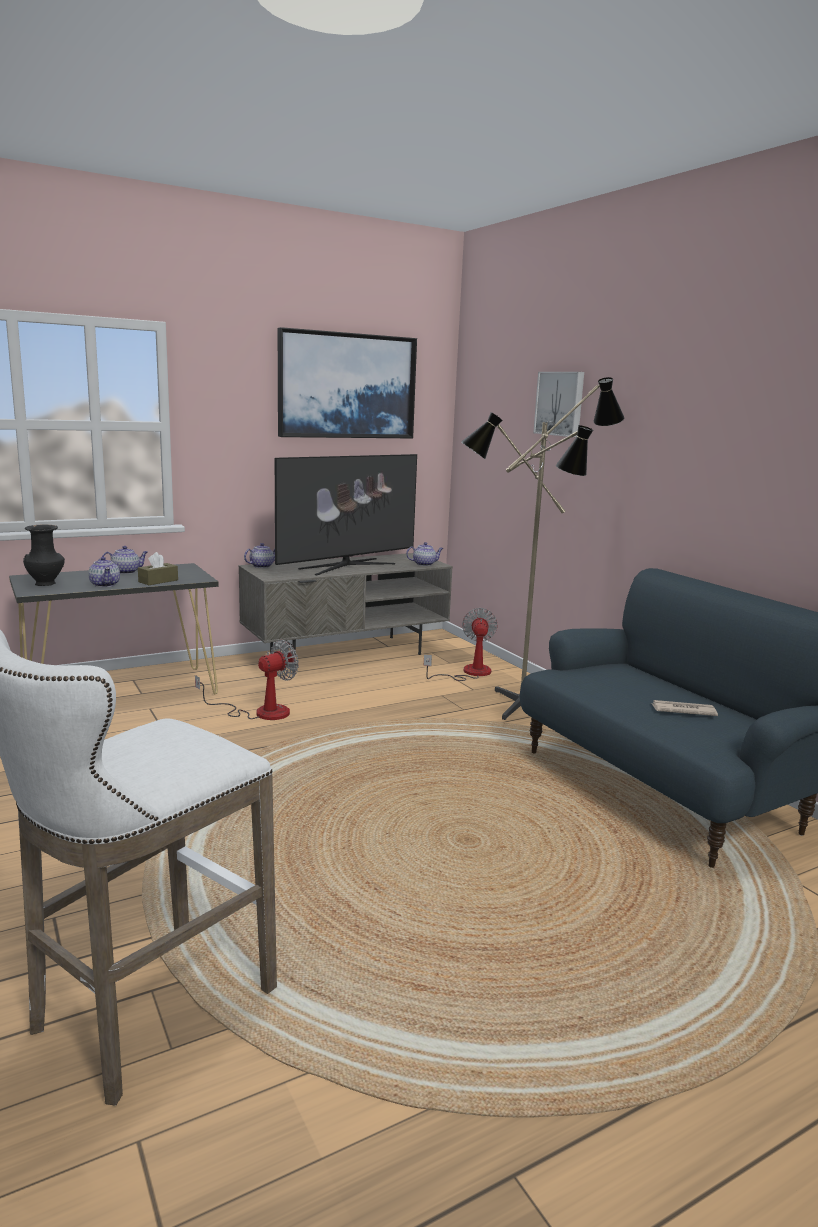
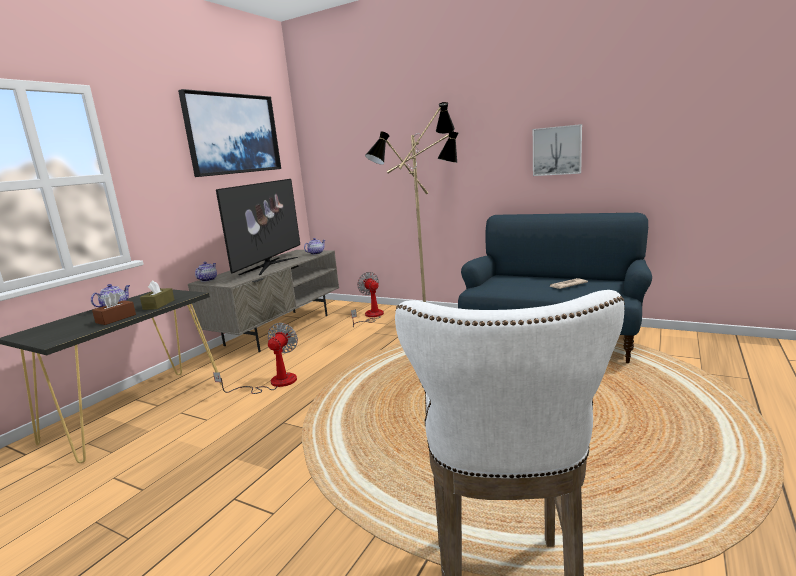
camera: 30 degrees left, 0 degrees up
(46, 584) = (55, 333): black vase -> none
(105, 584) = (116, 319): teapot -> brown tissue box
(560, 403) = (396, 127): picture -> picture (557, 150)

